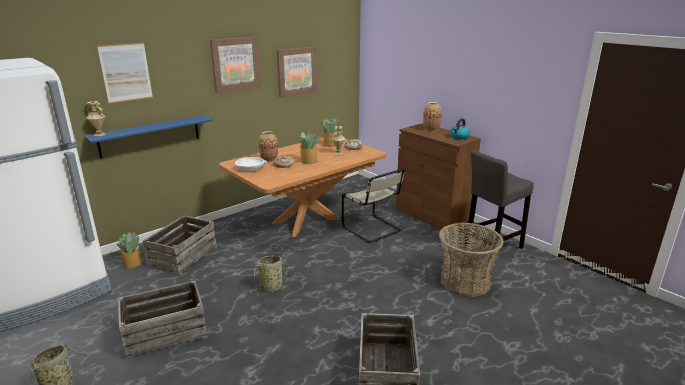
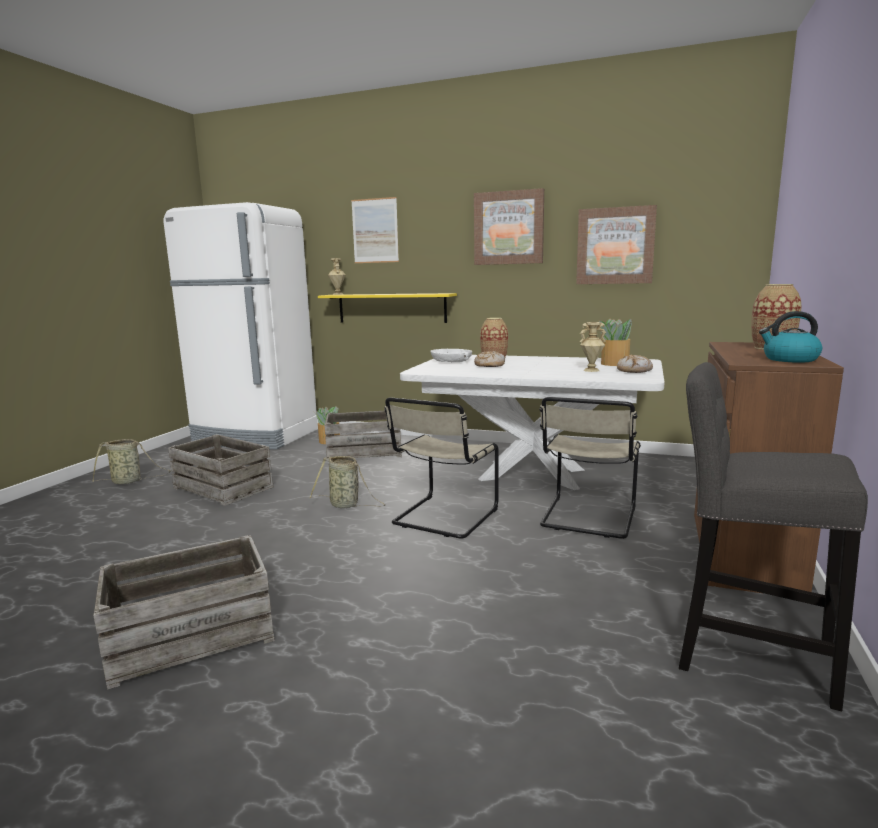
camera: 60 degrees right, 10 degrees down
(150, 136) = (391, 308): blue shelf -> yellow shelf
(307, 221) = (533, 475): brown dining table -> white dining table
(308, 161) = (526, 368): potted plant -> none
(329, 263) = (443, 518): none -> beige chair
(465, 281) = (542, 650): basket -> none

